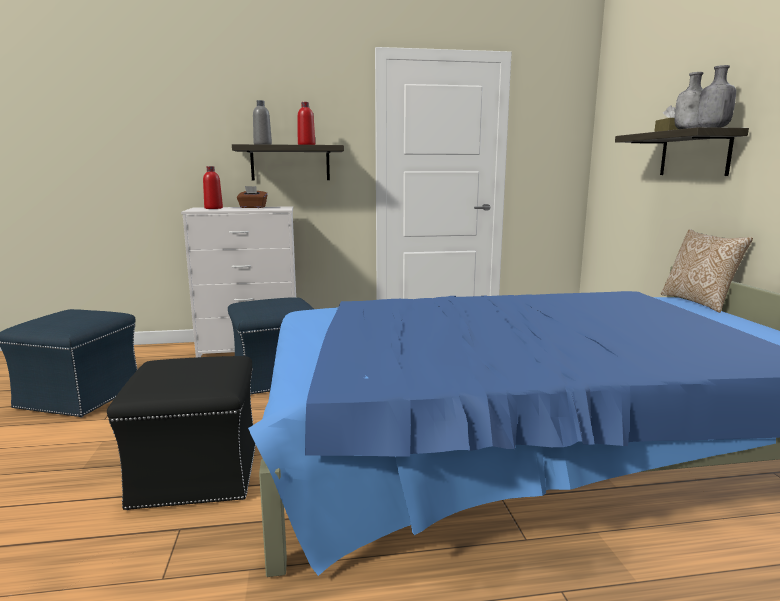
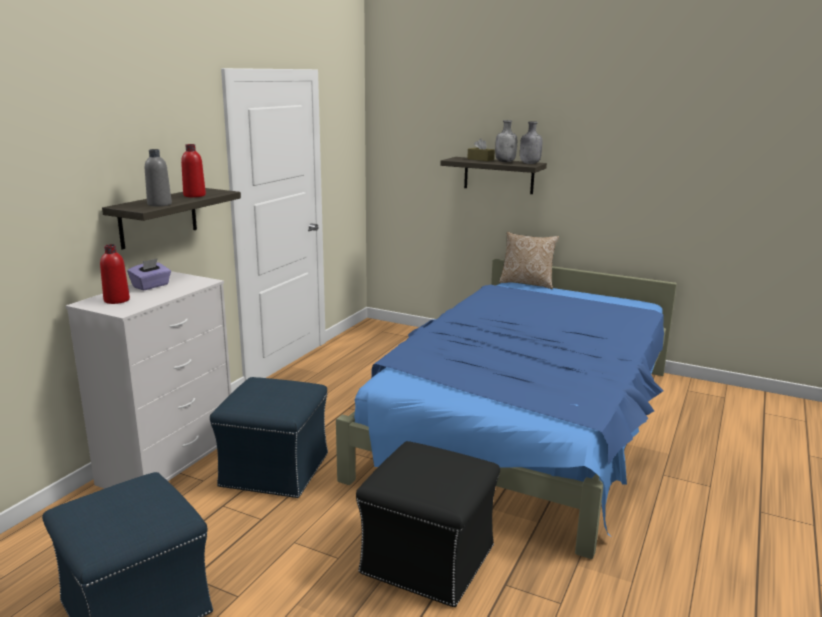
camera: 55 degrees left, 5 degrees up
(252, 207) = (151, 286): brown tissue box -> purple tissue box

